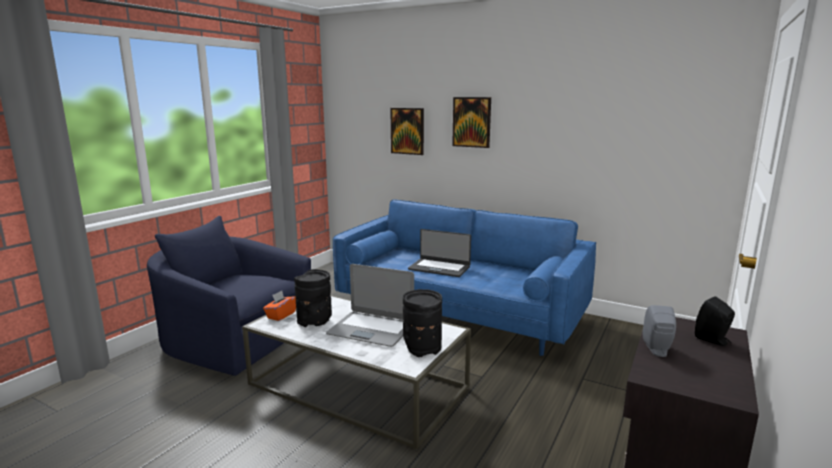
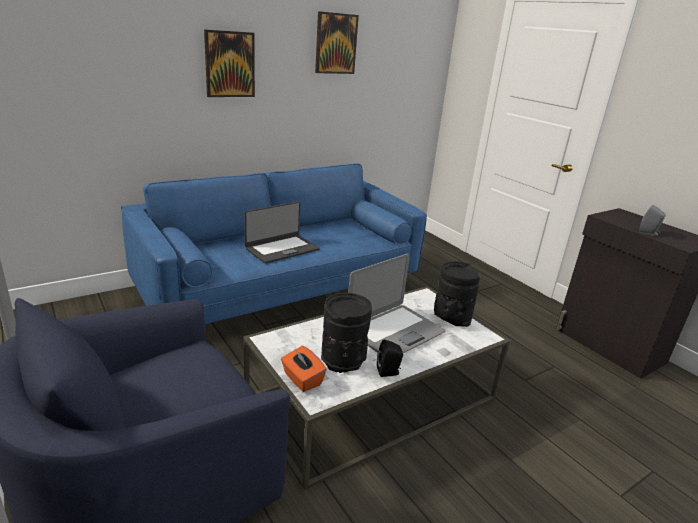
camera: 65 degrees left, 10 degrees up
(407, 131) = (131, 78): picture -> picture (335, 43)
(713, 340) = (634, 218): black speaker -> black speaker (389, 372)

